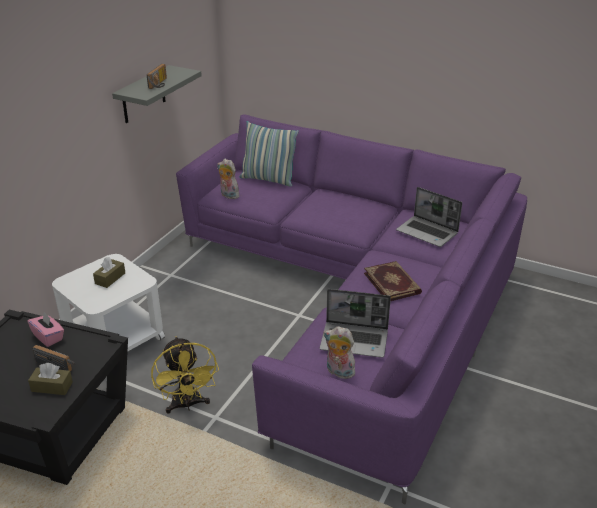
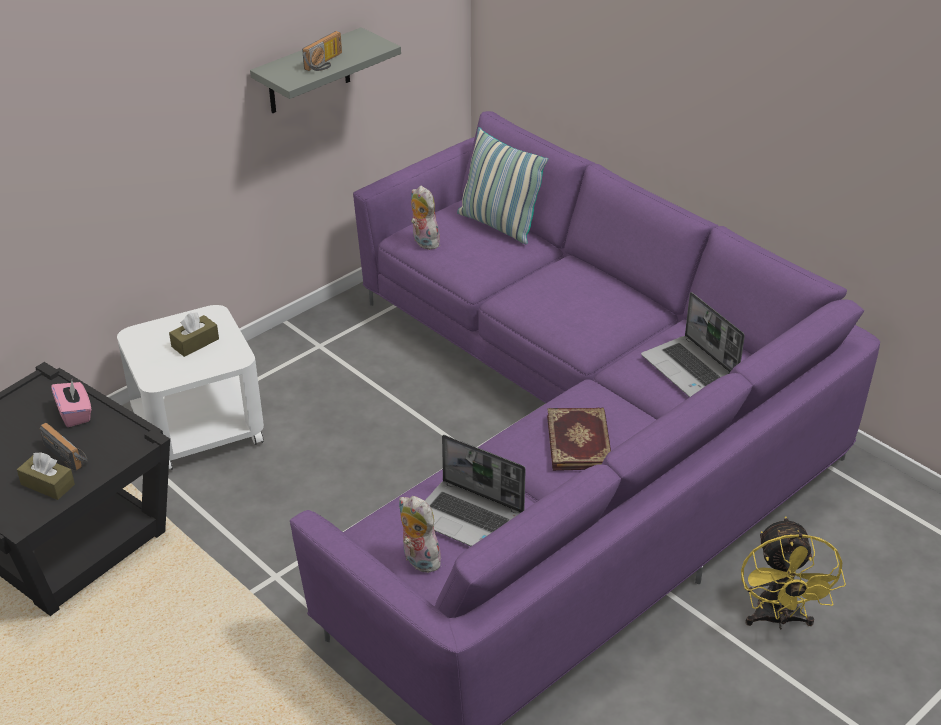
camera: 20 degrees right, 5 degrees up
(187, 405) = (247, 549): yellow fan -> yellow fan (778, 619)

